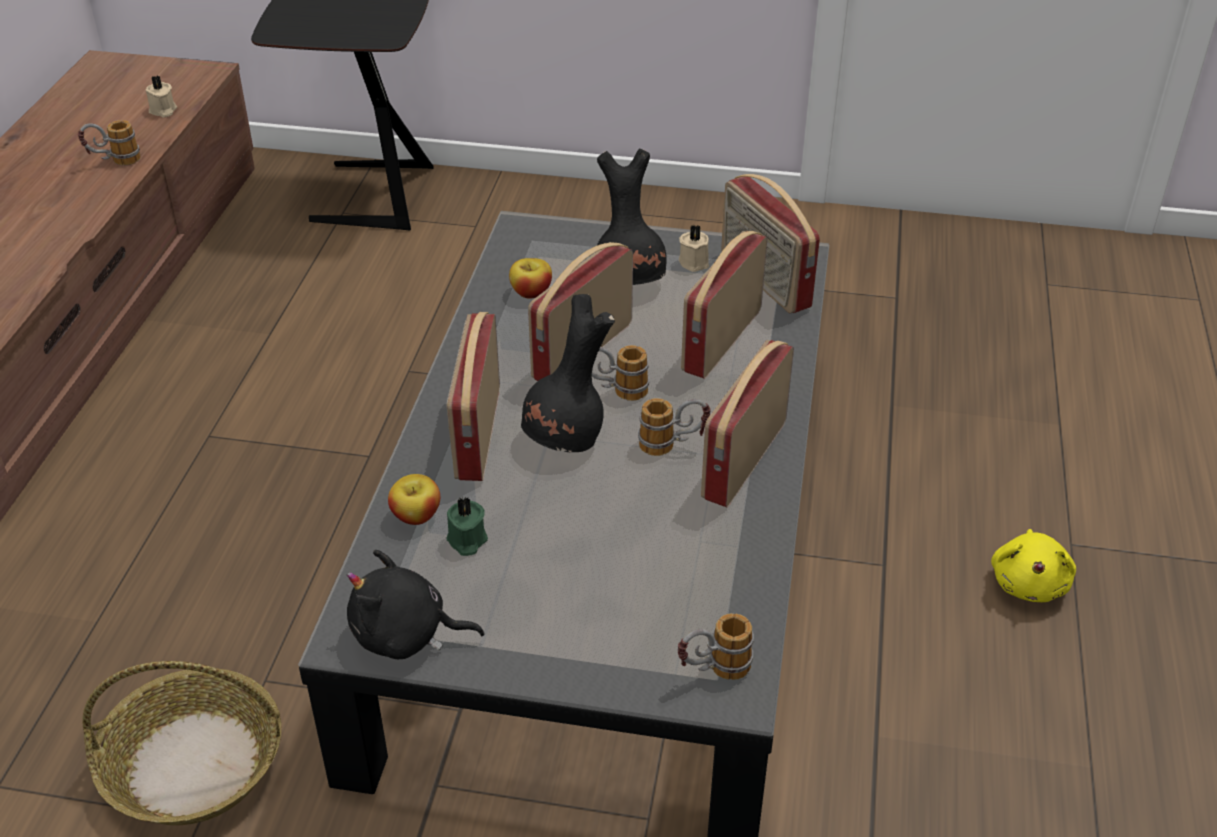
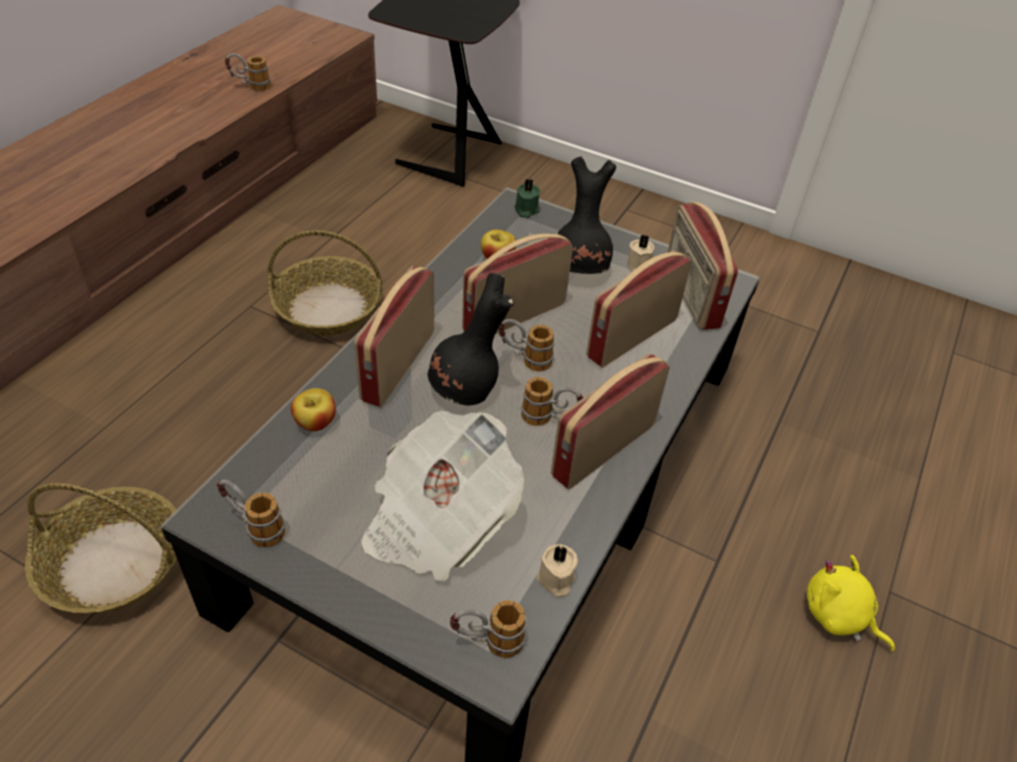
camera: 15 degrees right, 5 degrees up
(163, 111) = (303, 57): beige candle -> beige candle (555, 580)
(311, 413) = (329, 307): none -> basket
(406, 635) = (254, 526): black plush toy -> mug
(466, 541) = (343, 456): green candle -> green candle (525, 210)
(603, 573) = (438, 519): none -> newspaper
(1029, 582) = (839, 616): yellow plush toy -> yellow plush toy turned 105 degrees clockwise

